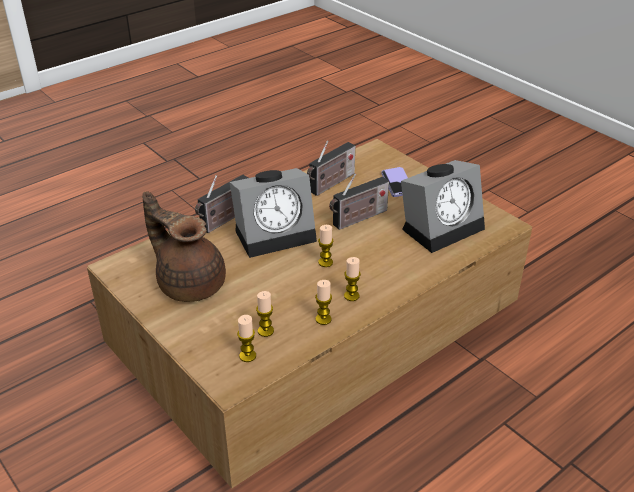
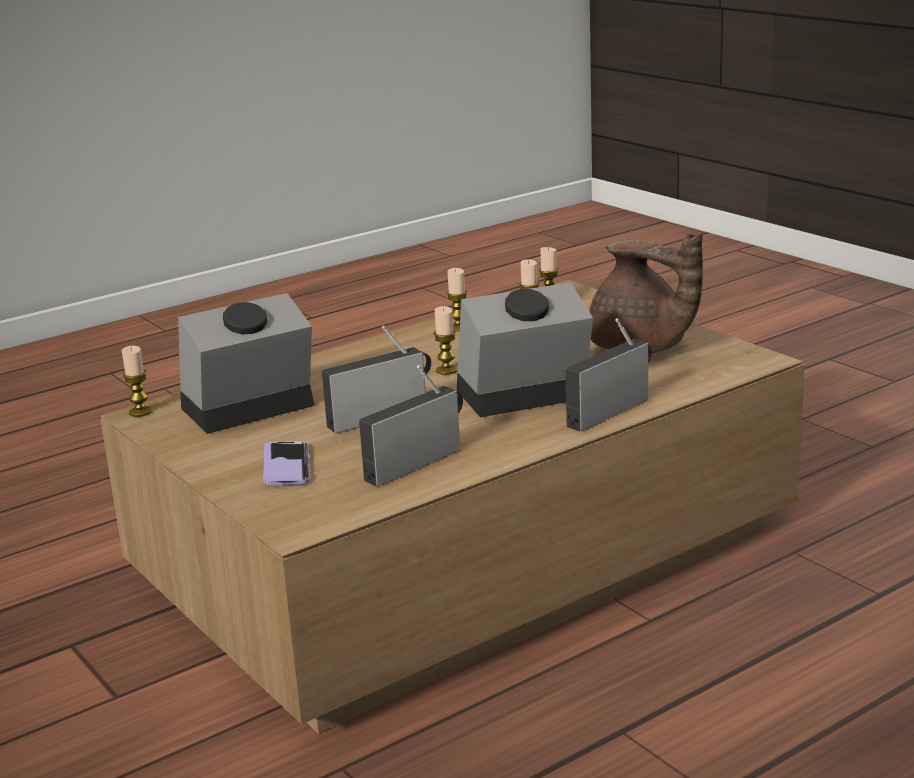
camera: 175 degrees left, 15 degrees down
(351, 296) = (418, 344): candle -> candle (140, 412)

